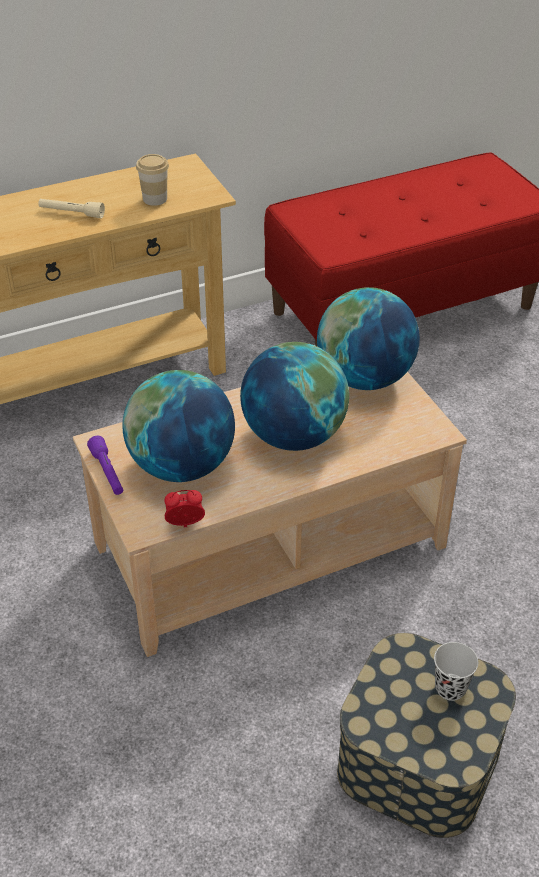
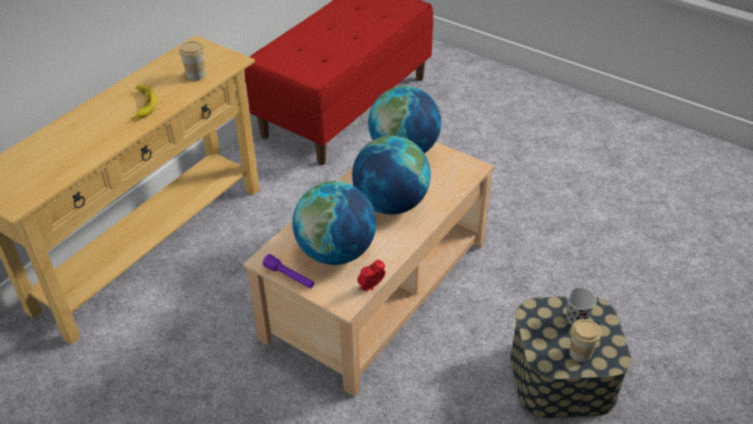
camera: 30 degrees left, 0 degrees up
(71, 213) = (143, 104): beige flashlight -> banana
(419, 733) = (580, 353): none -> cup

